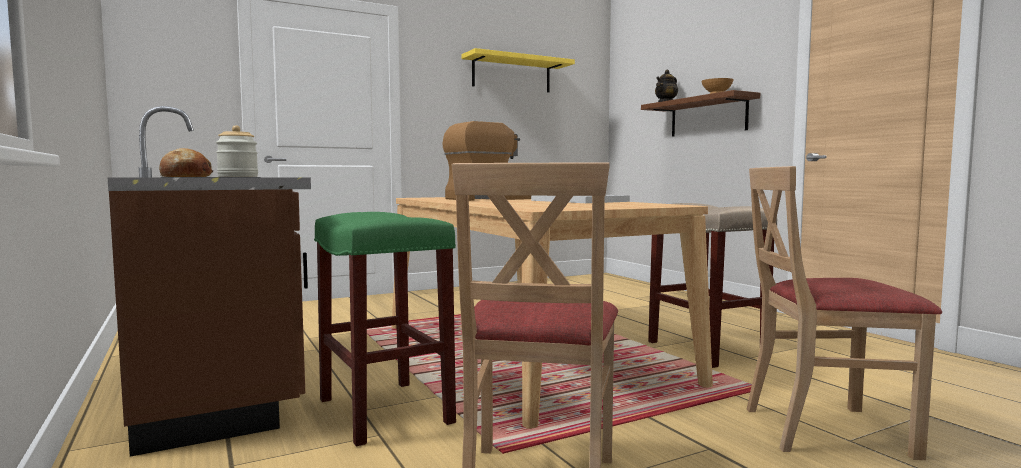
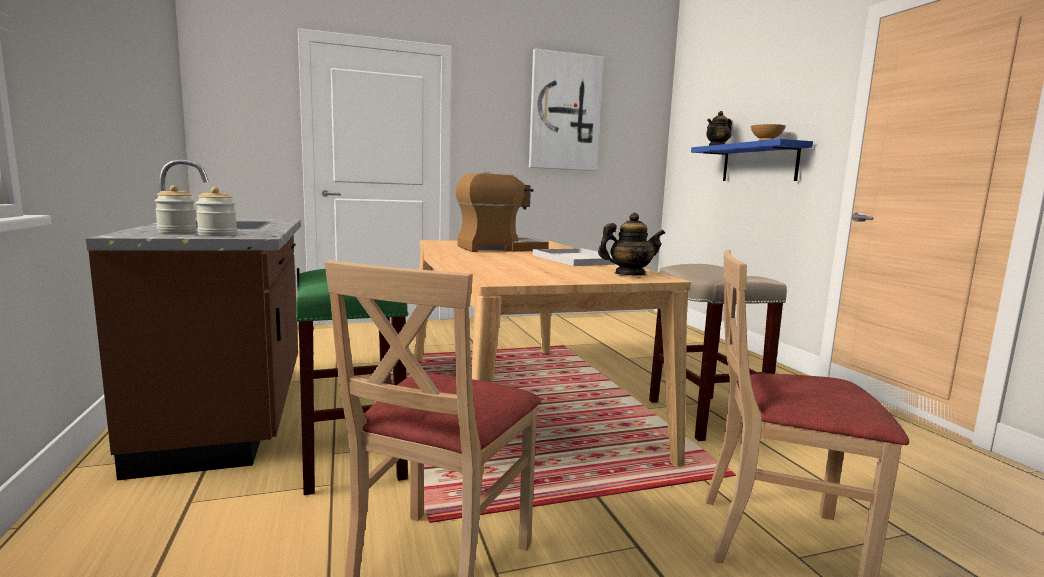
camera: 10 degrees right, 5 degrees up
(185, 176) = (177, 231): bread -> jar
(511, 74) = (565, 112): yellow shelf -> picture
(647, 205) = (629, 274): none -> teapot
(708, 117) = (759, 163): brown shelf -> blue shelf

